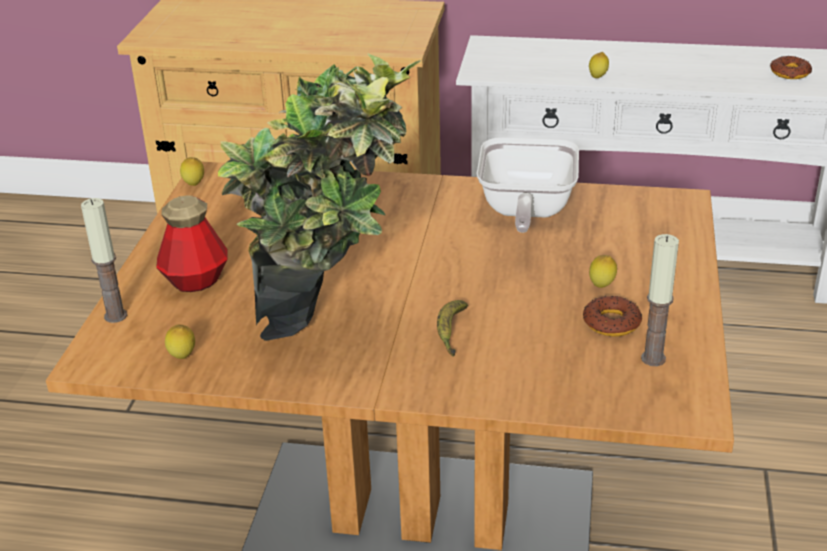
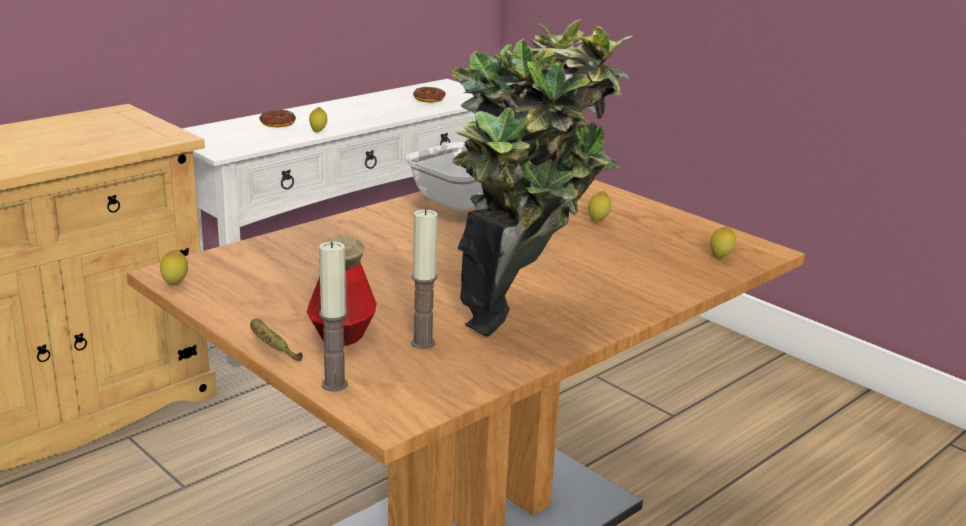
camera: 55 degrees left, 10 degrees down
(182, 358) = (455, 377): lemon -> lemon (720, 257)
(451, 332) = (580, 277): banana -> banana (271, 348)
(612, 322) = (642, 234): donut -> donut (277, 123)
(653, 358) = (698, 239): candle -> candle (422, 343)

